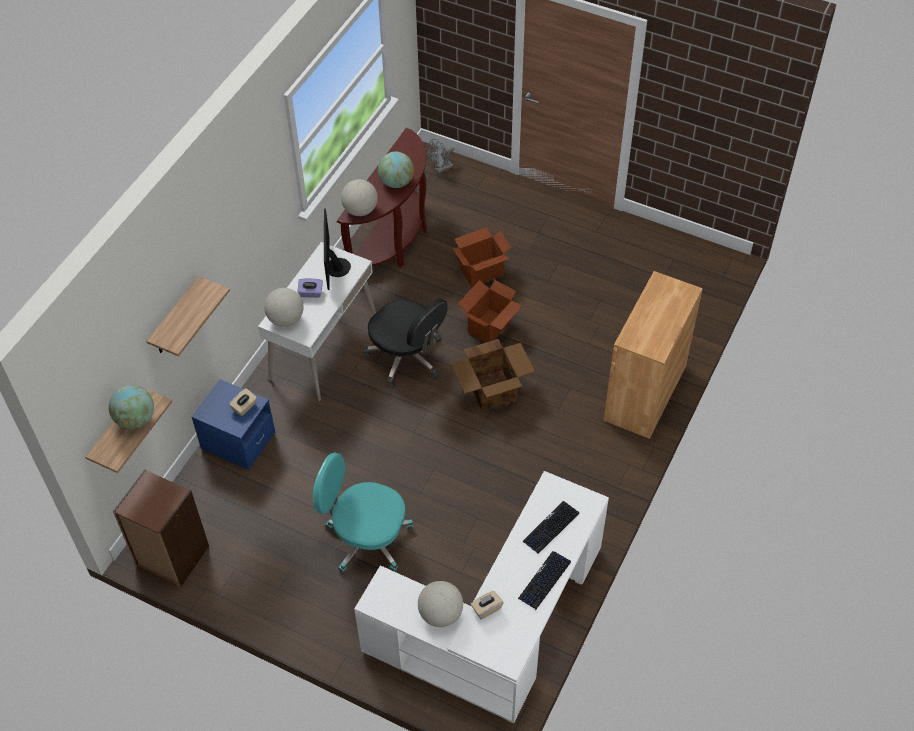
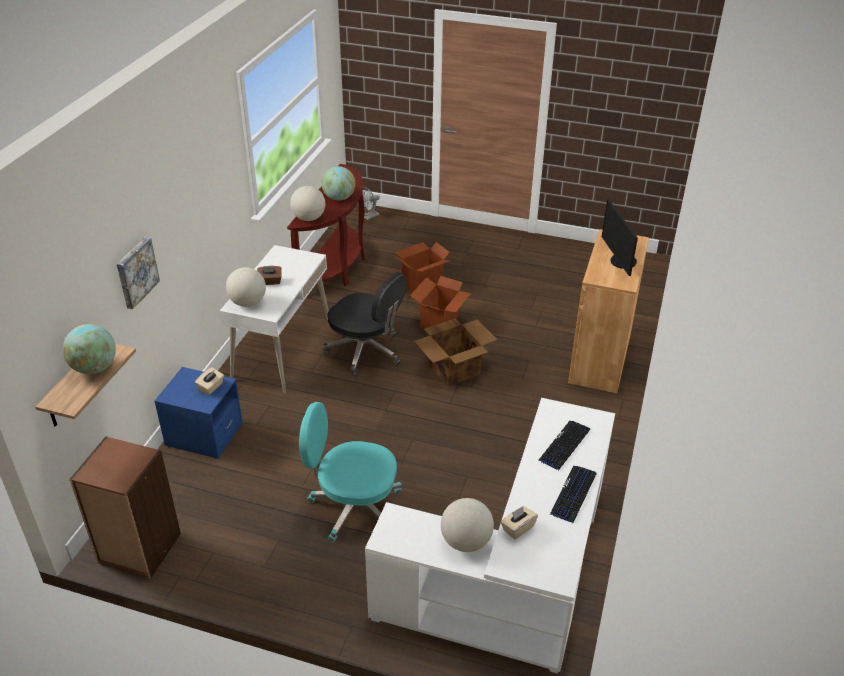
camera: 10 degrees left, 15 degrees down
(175, 318) = (136, 272): shelf -> picture
(311, 293) = (270, 282): purple tissue box -> brown tissue box
(335, 268) = (291, 262): monitor -> monitor (620, 262)

